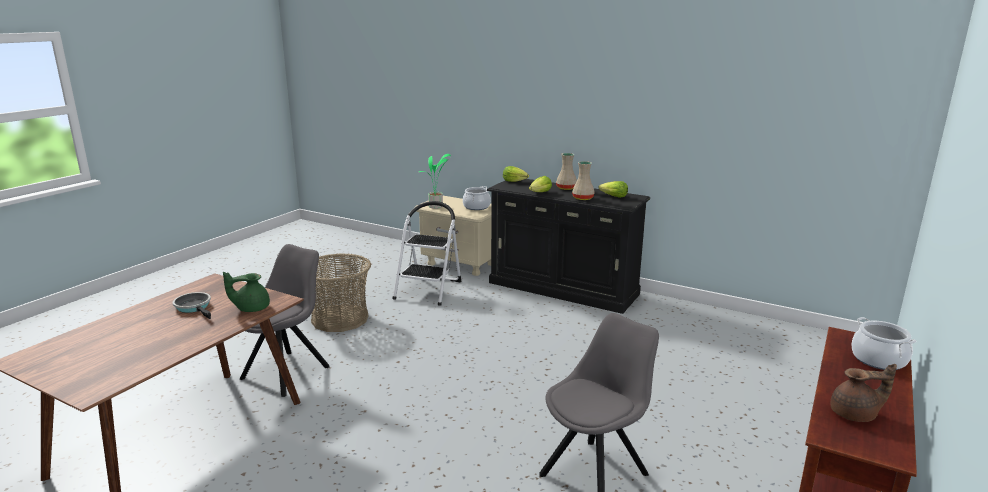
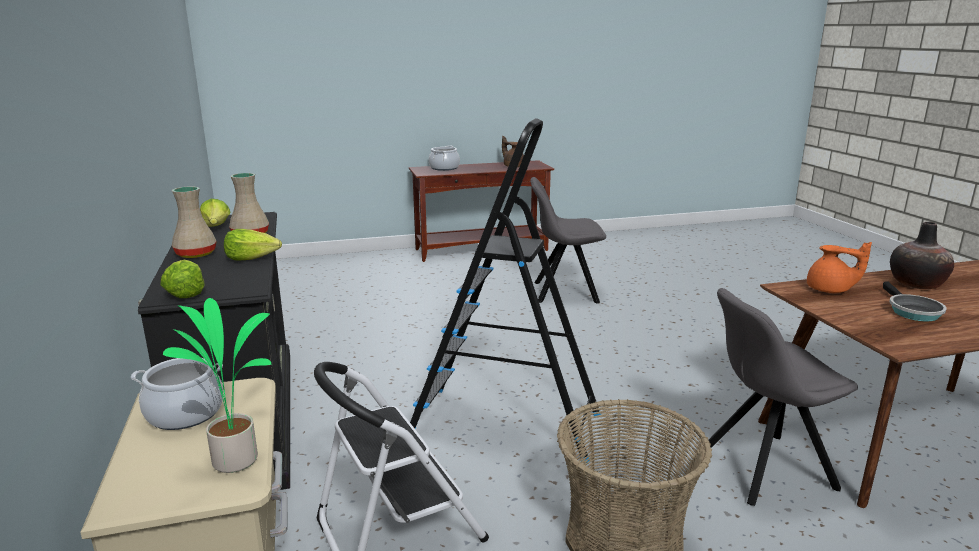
camera: 135 degrees left, 0 degrees up
(179, 338) = (916, 284): none -> vase
(251, 308) = (830, 290): green teapot -> orange teapot
(448, 335) = (504, 423): none -> black step ladder

